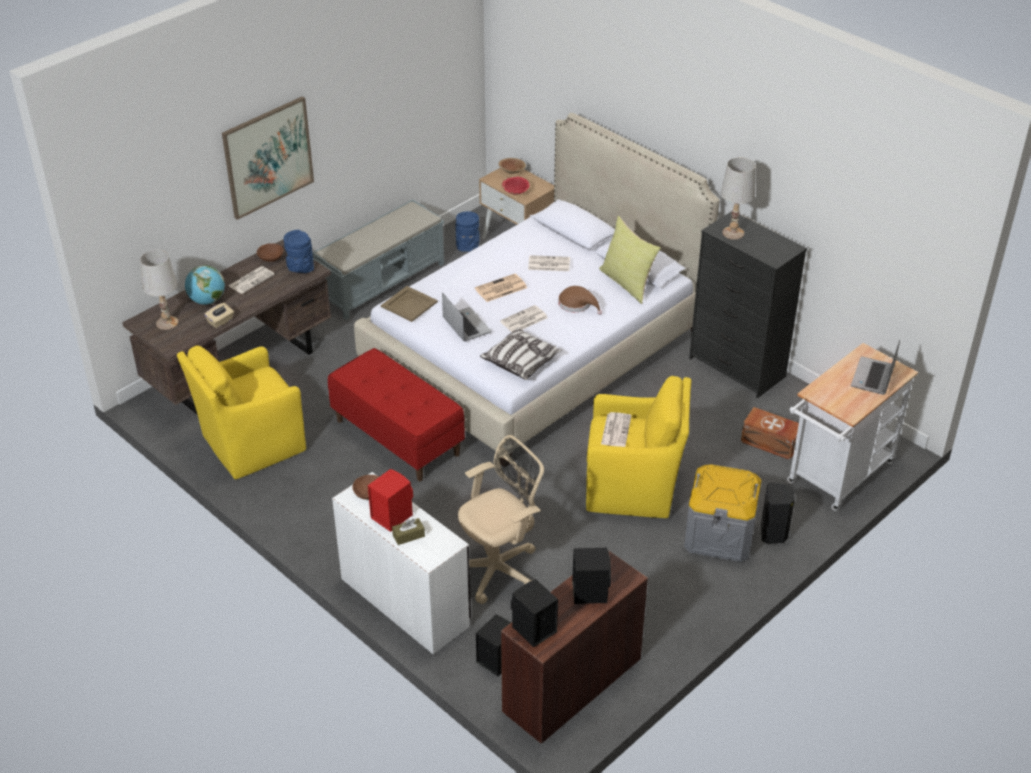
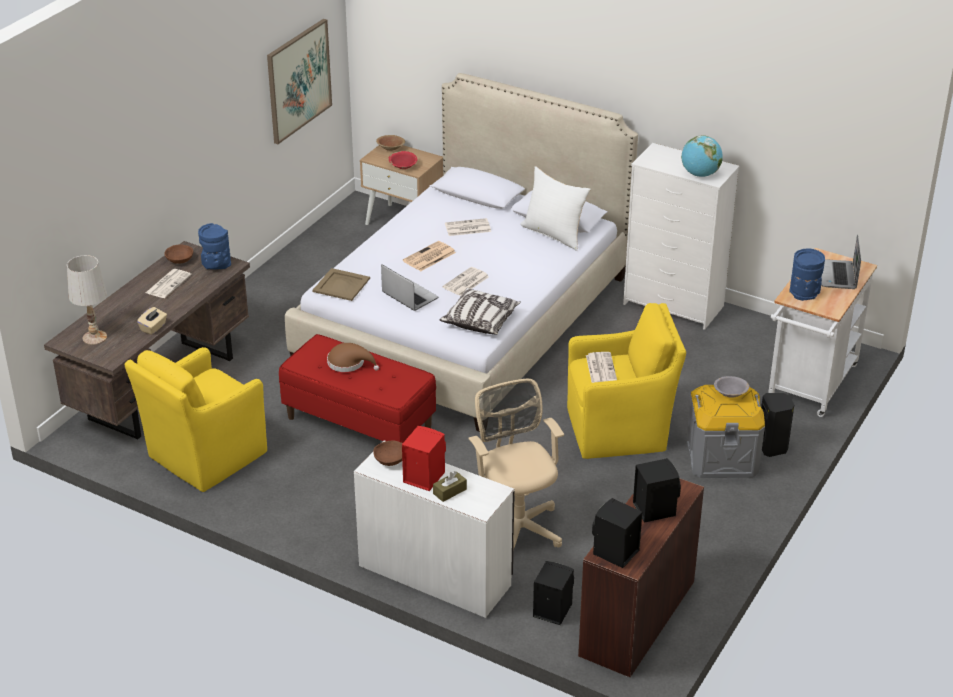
camera: 15 degrees left, 5 degrees down
(207, 301) = (129, 310): globe -> globe (700, 174)
(268, 157) = (167, 150): picture -> picture (298, 80)
(382, 281) = (278, 280): grey bench -> none
(468, 246) = (354, 233): blue vase -> blue vase (805, 293)
(498, 569) = (516, 527): beige office chair -> beige office chair turned 60 degrees counterclockwise
(577, 304) = (513, 260): brown hat -> brown hat (349, 363)
(628, 283) = (554, 234): yellow pillow -> white pillow
(731, 478) = (730, 393): none -> grey bowl
(733, 233) = (663, 162): white table lamp -> none
(737, 368) = (674, 305): black dresser -> white dresser
(770, 443) = (735, 367): brown storage box -> none

